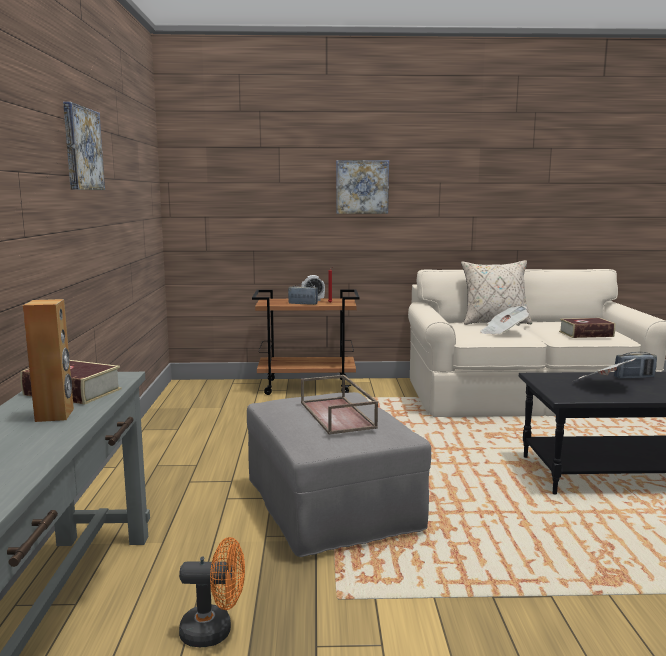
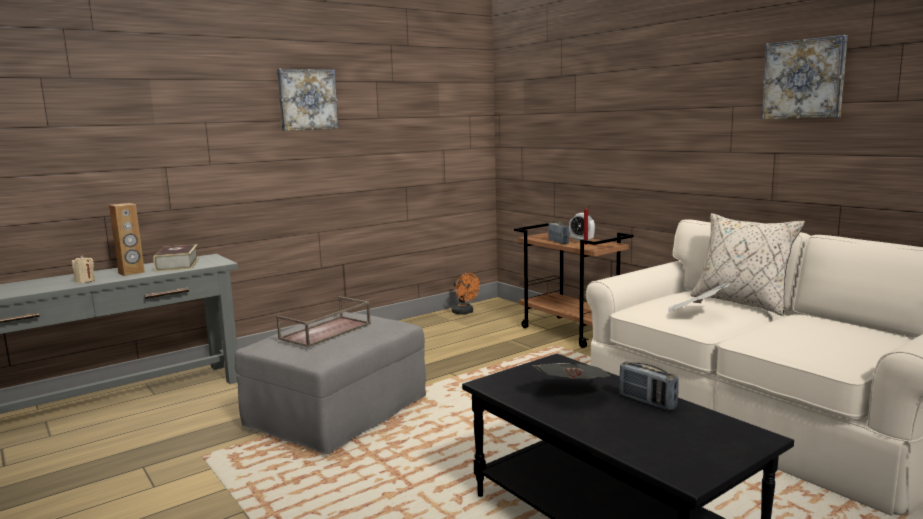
camera: 55 degrees right, 0 degrees up
(36, 442) = (85, 281): none -> beige candle
(215, 631) = (145, 434): orange fan -> orange fan (464, 312)
(362, 187) = (645, 115): picture -> picture (803, 79)
(586, 334) = (797, 344): book -> none

